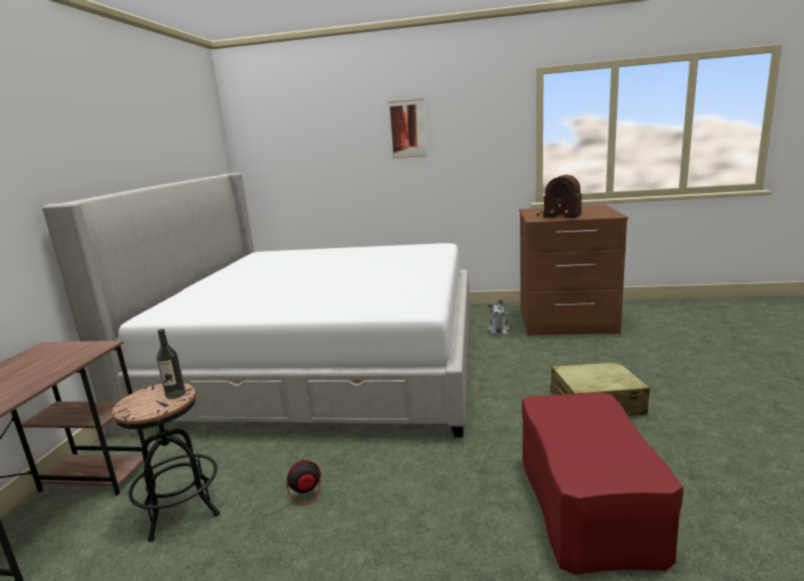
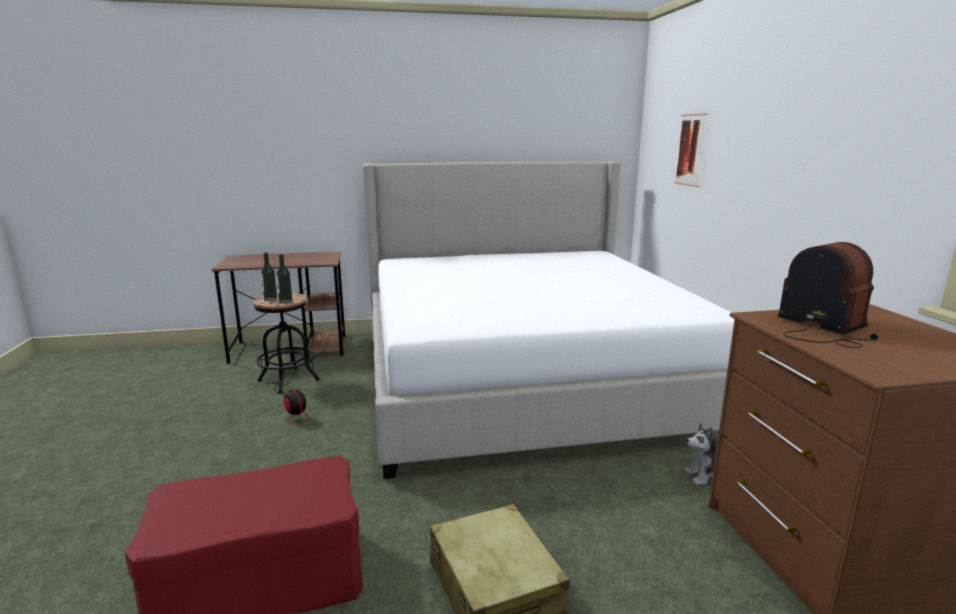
camera: 70 degrees right, 0 degrees up
(146, 406) = (270, 299): none -> bottle
(407, 129) = (780, 126): picture -> picture (690, 150)
(558, 215) = (824, 330): radio -> radio turned 135 degrees clockwise

